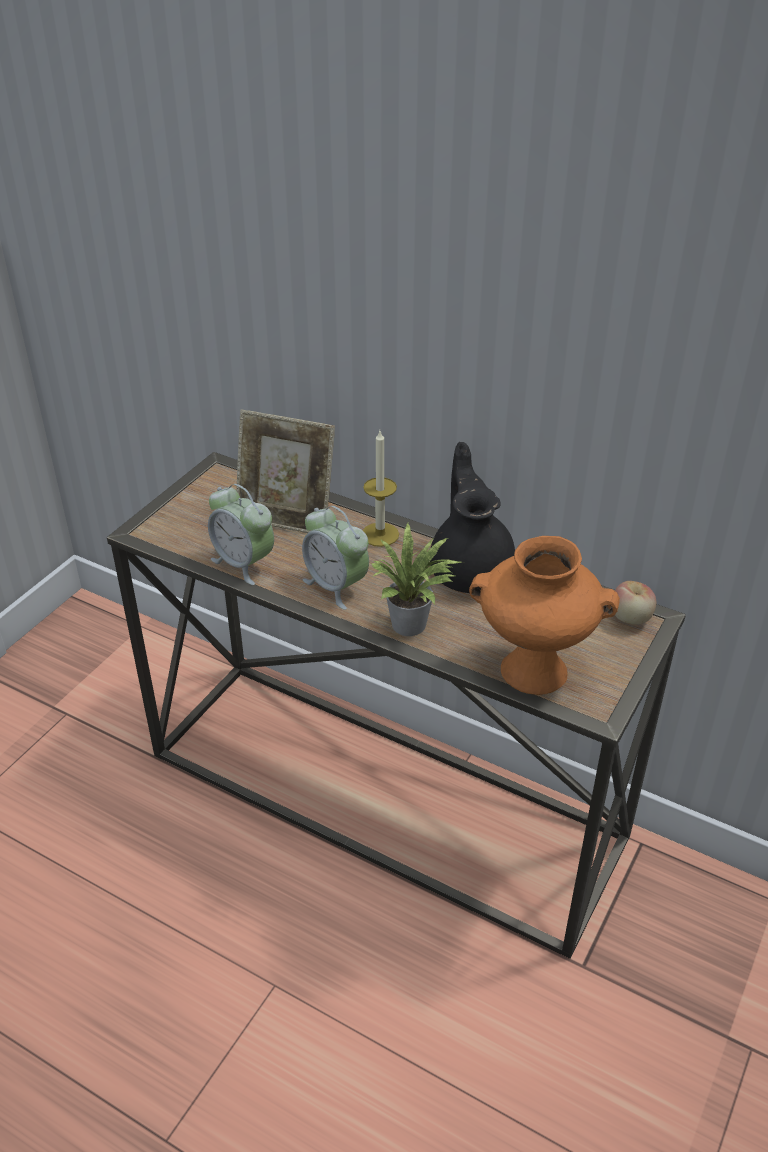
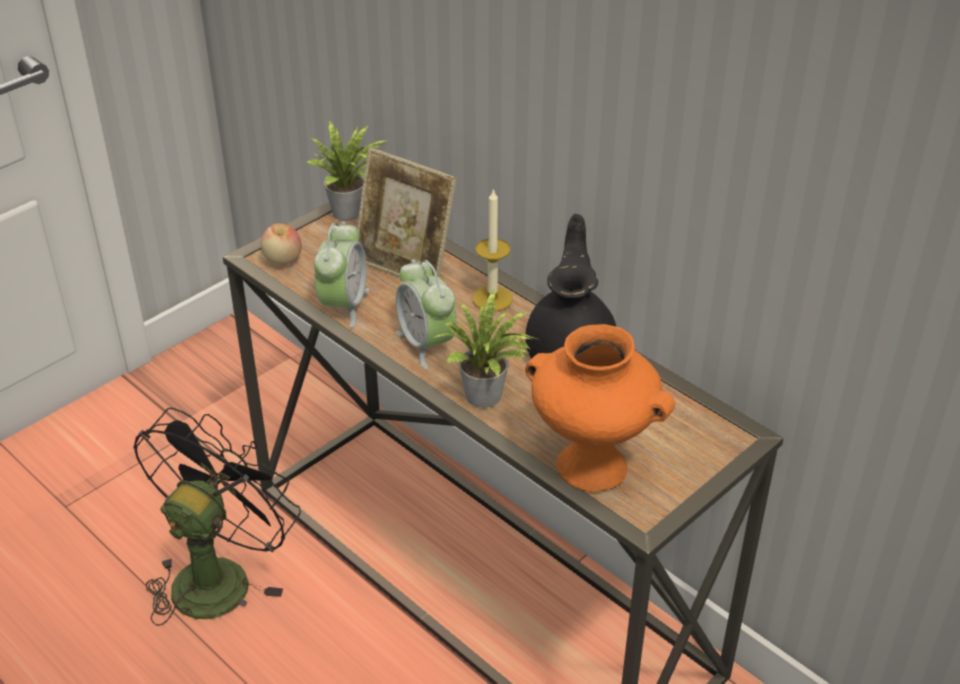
camera: 15 degrees right, 0 degrees up
(138, 844) = (219, 575): none -> black fan
(216, 477) = (351, 213): none -> potted plant
(244, 563) = (344, 305): alarm clock -> alarm clock turned 135 degrees counterclockwise
(631, 618) = (720, 431): apple -> apple (283, 259)

